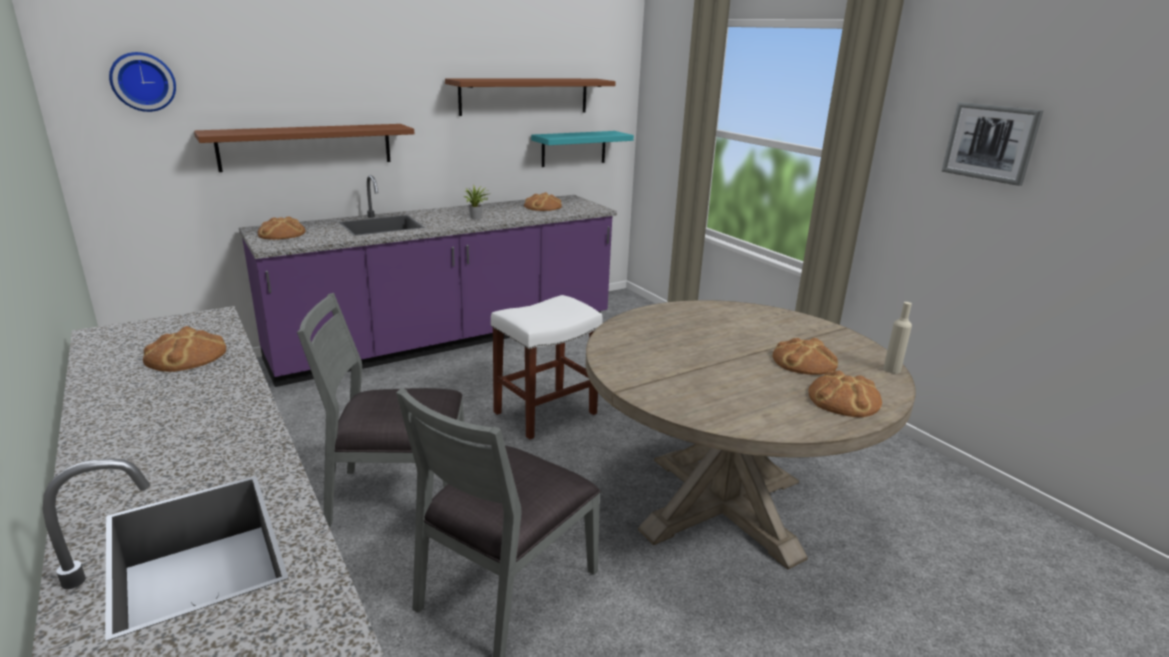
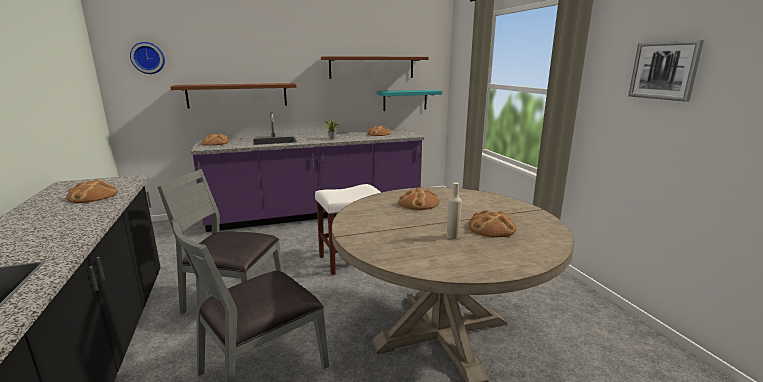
camera: 15 degrees right, 5 degrees down
(844, 399) = (504, 255): bread -> bread (418, 203)
(891, 369) = (560, 238): beige bottle -> beige bottle (452, 236)

